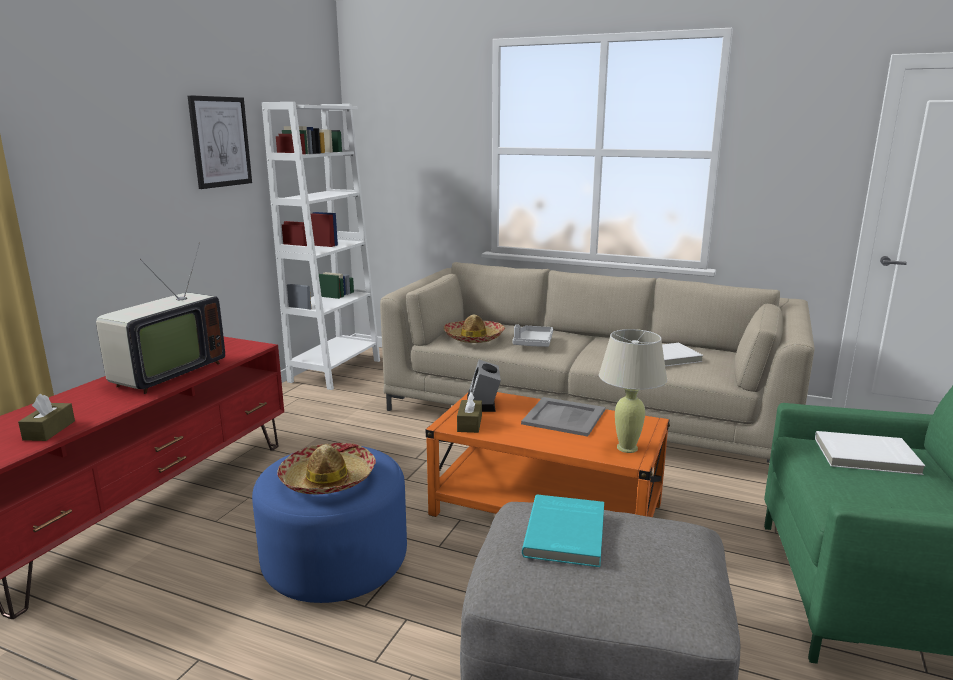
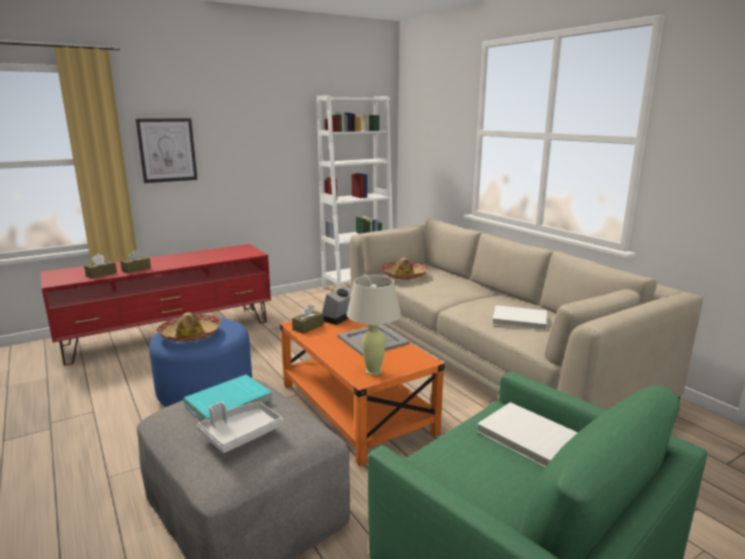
camera: 35 degrees right, 0 degrees up
(102, 408) = (136, 269): none -> brown tissue box
(164, 374) = (189, 259): television -> none
(220, 142) = (279, 122): picture -> picture (167, 150)
(533, 343) = (437, 287): grey tray -> grey tray (240, 434)

